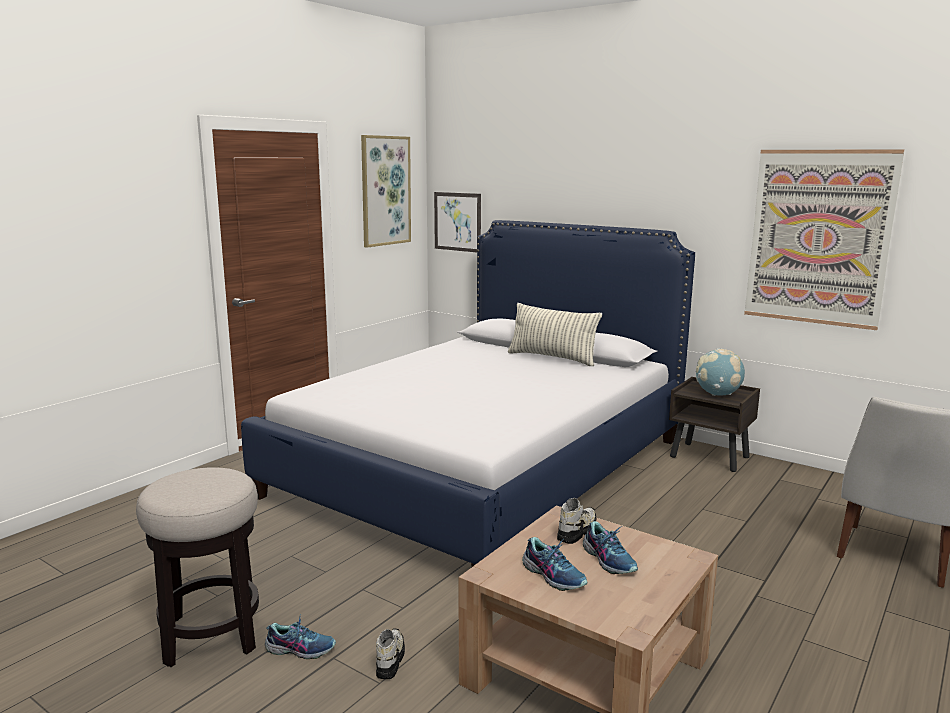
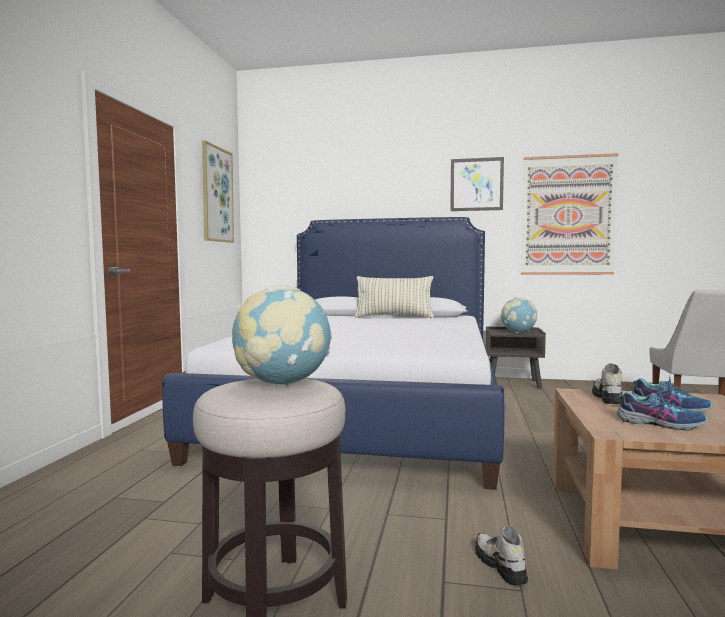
camera: 25 degrees left, 10 degrees down
(209, 481) = (282, 383): none -> globe
(300, 649) = (398, 584): shoe -> none
(457, 221) = (272, 226): picture -> picture (476, 184)

